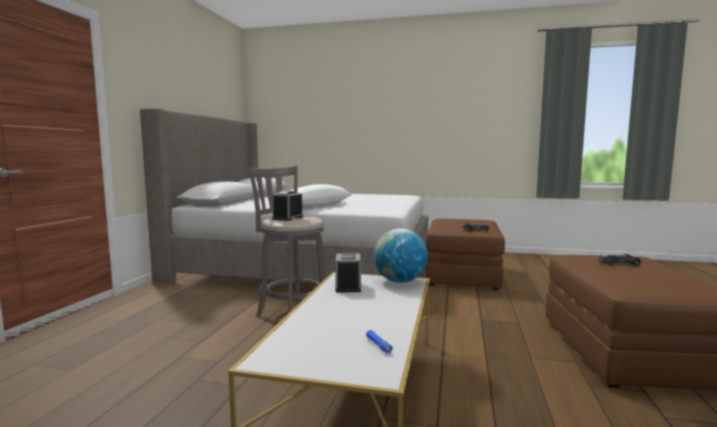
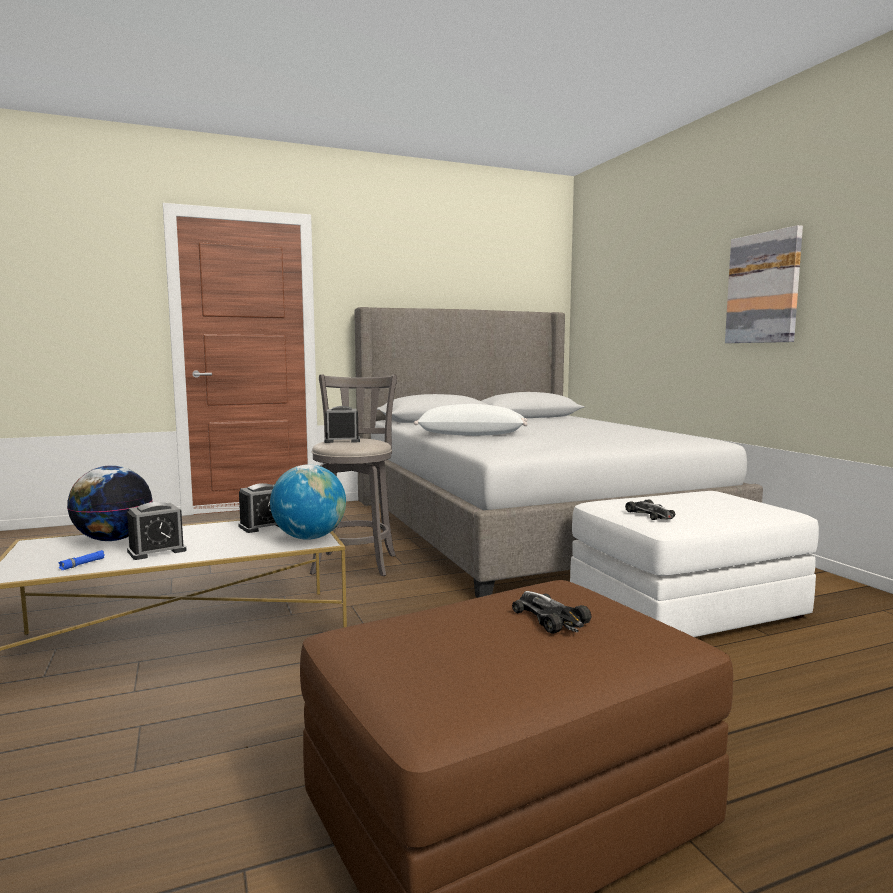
camera: 55 degrees right, 0 degrees up
(308, 330) = (113, 539): none -> globe
(372, 319) = (157, 551): none -> alarm clock
(408, 118) = (763, 288): none -> picture
(462, 274) = (686, 607): brown ottoman -> white ottoman

